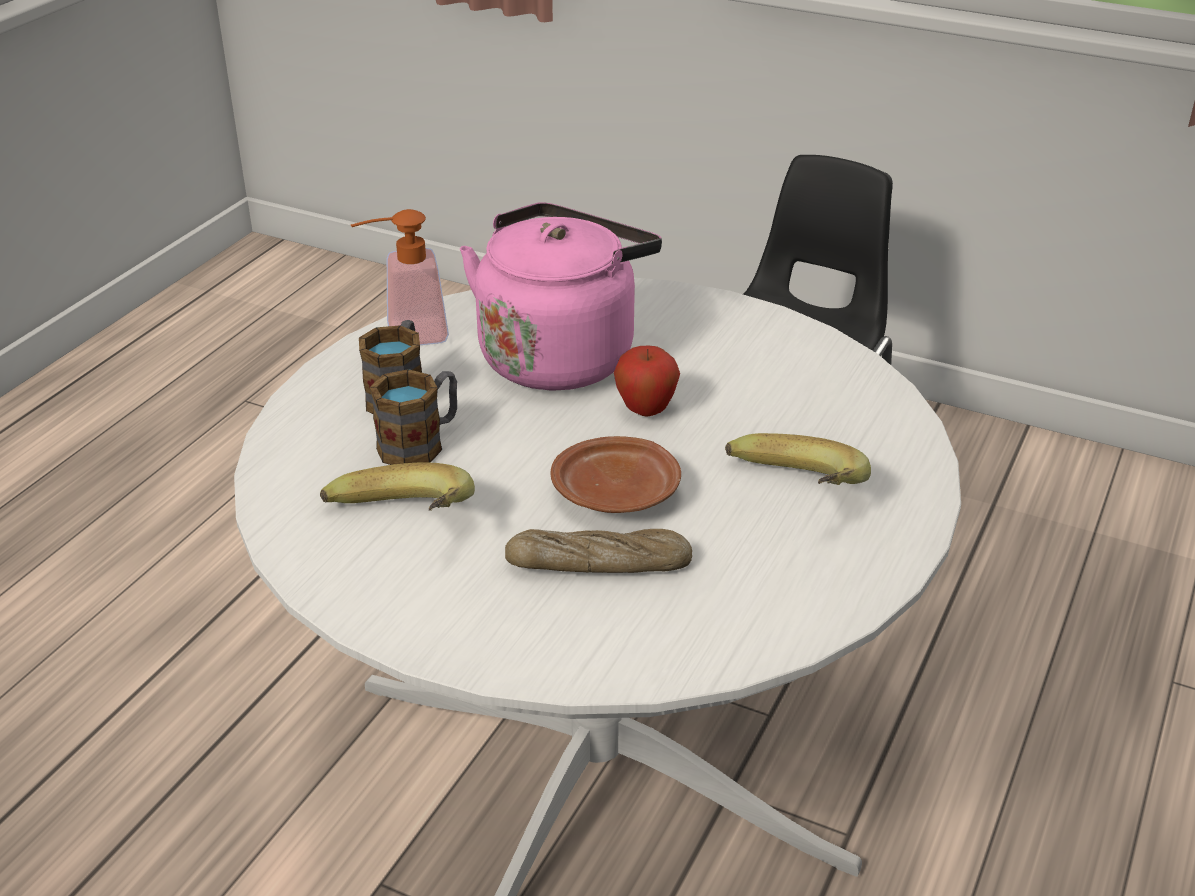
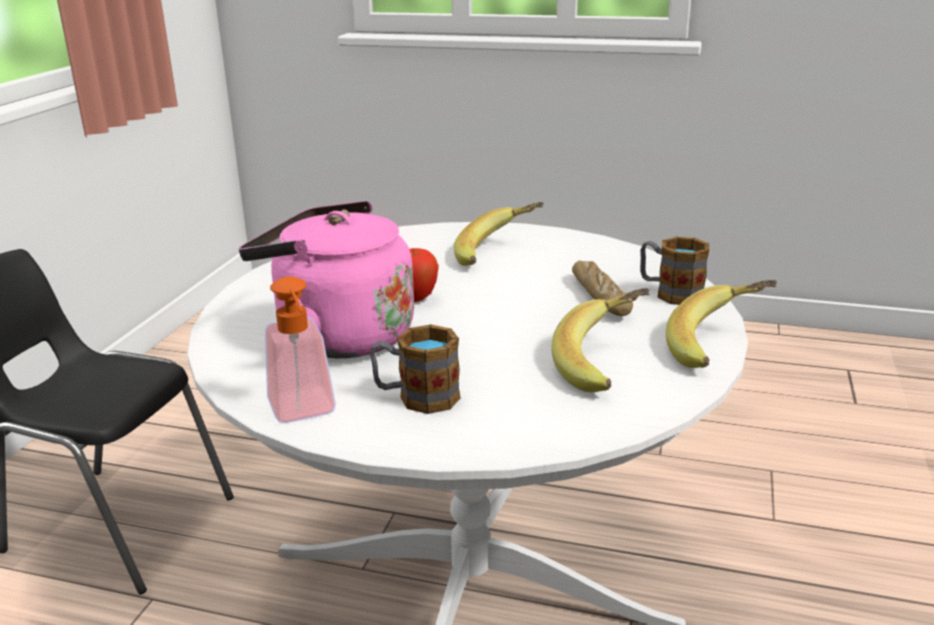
camera: 100 degrees left, 10 degrees down
(395, 637) = (720, 348): none -> banana
(421, 443) = (491, 375): mug -> mug (670, 293)
(617, 493) = (522, 299): brown plate -> none

